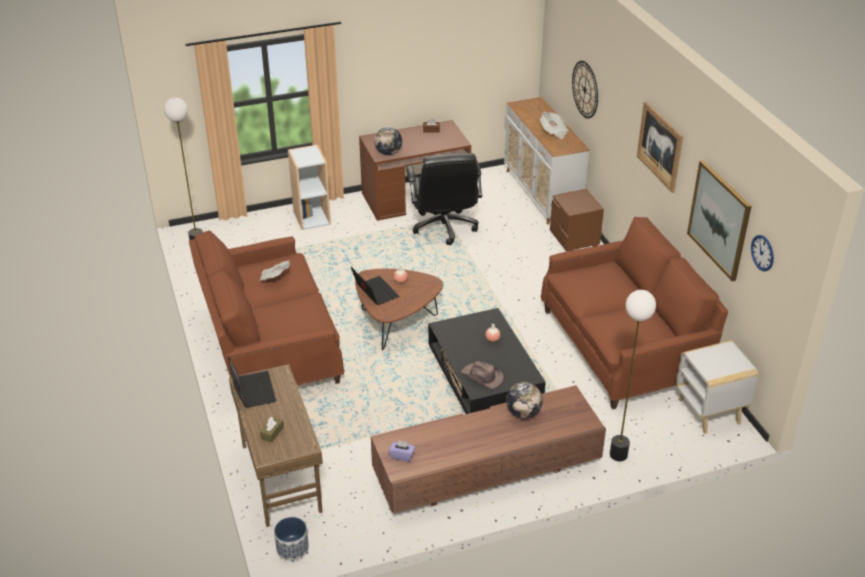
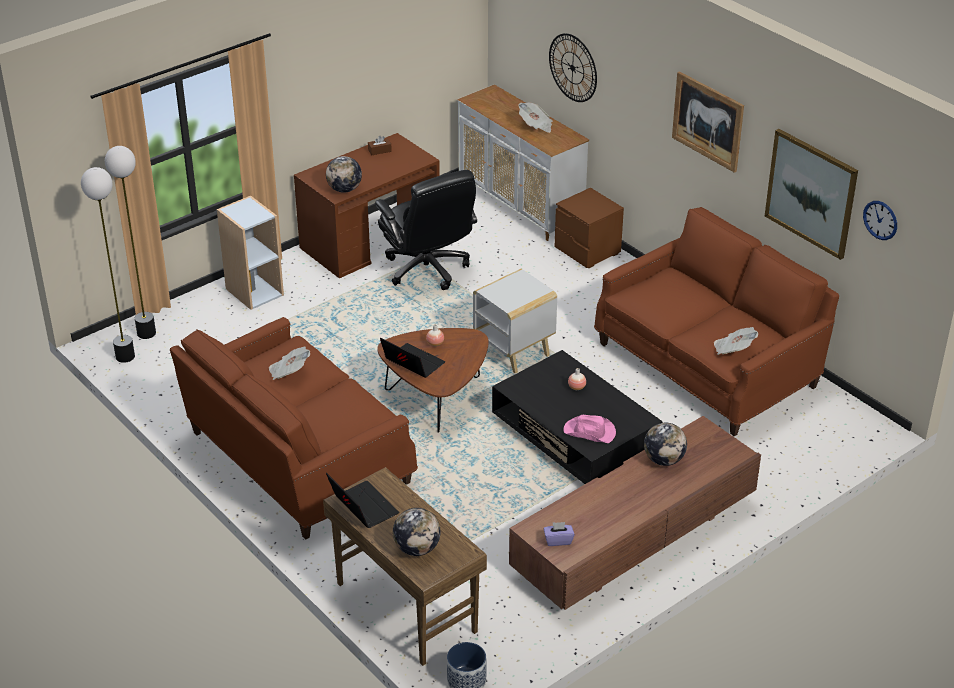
camera: 20 degrees left, 0 degrees up
(272, 433) = (417, 548): brown tissue box -> globe
(482, 377) = (590, 432): brown hat -> pink hat
(618, 455) = (766, 484): floor lamp -> floor lamp (146, 333)
(625, 337) = (733, 349): none -> newspaper
(710, 412) = (836, 414): white side table -> white side table (515, 352)

